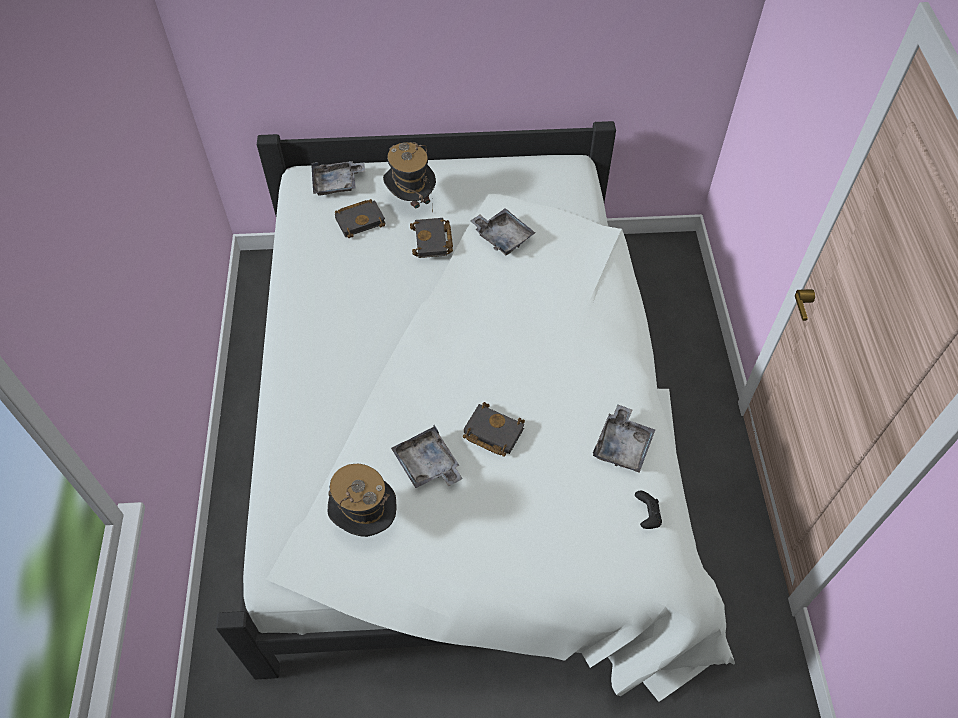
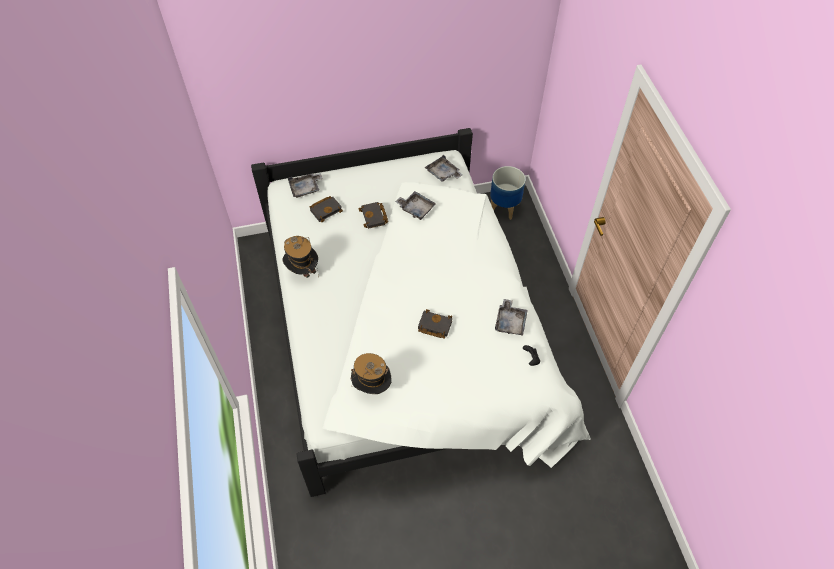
camera: 10 degrees left, 0 degrees up
(411, 201) = (354, 193): hat -> hat (303, 270)
(427, 465) = (401, 350): grey tray -> grey tray (443, 173)
(655, 260) = (504, 207): none -> planter

